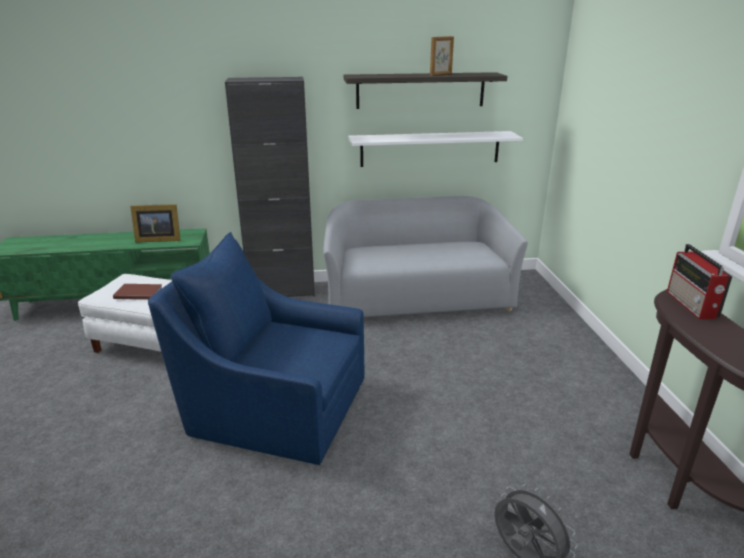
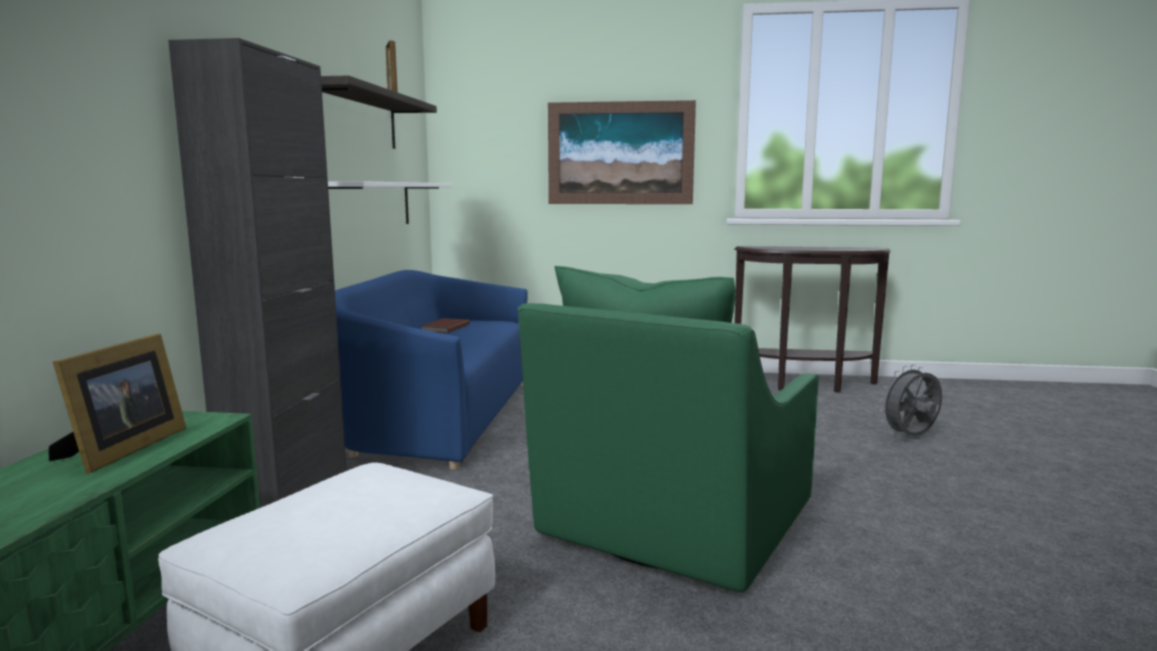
camera: 75 degrees left, 15 degrees down
(138, 293) = (366, 508): brown book -> brown book (444, 328)
(274, 407) = (671, 525): blue armchair -> green armchair
(415, 298) = (438, 416): grey sofa -> blue sofa
(652, 139) = (620, 153): none -> picture
(692, 305) = (772, 247): radio -> none

